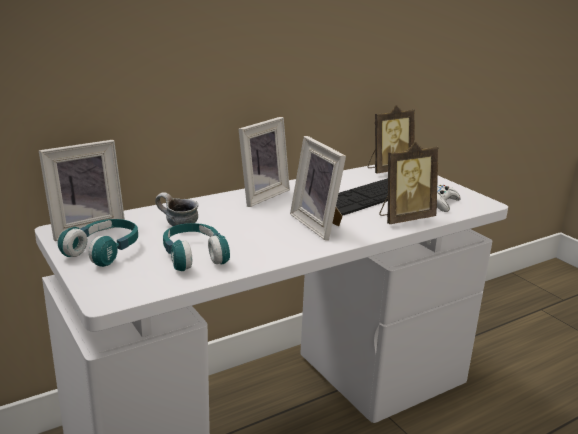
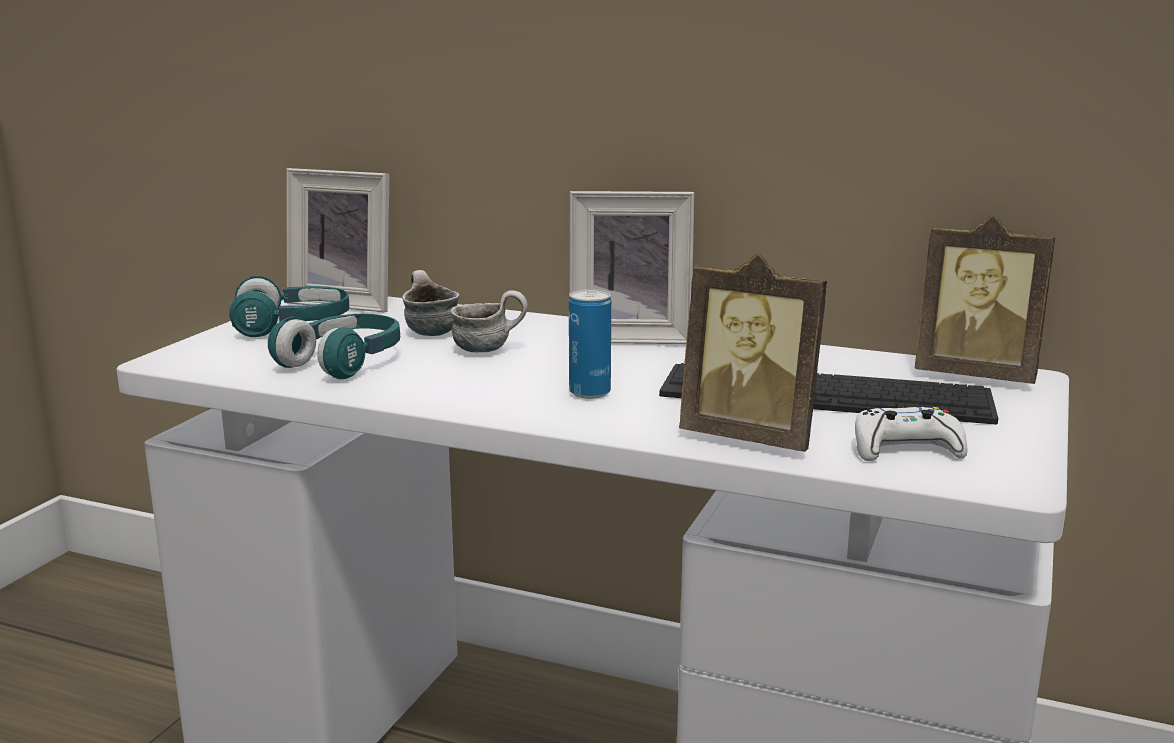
camera: 55 degrees right, 5 degrees down
(230, 223) = (489, 349): none -> mug
(319, 224) = (589, 392): picture frame -> can

